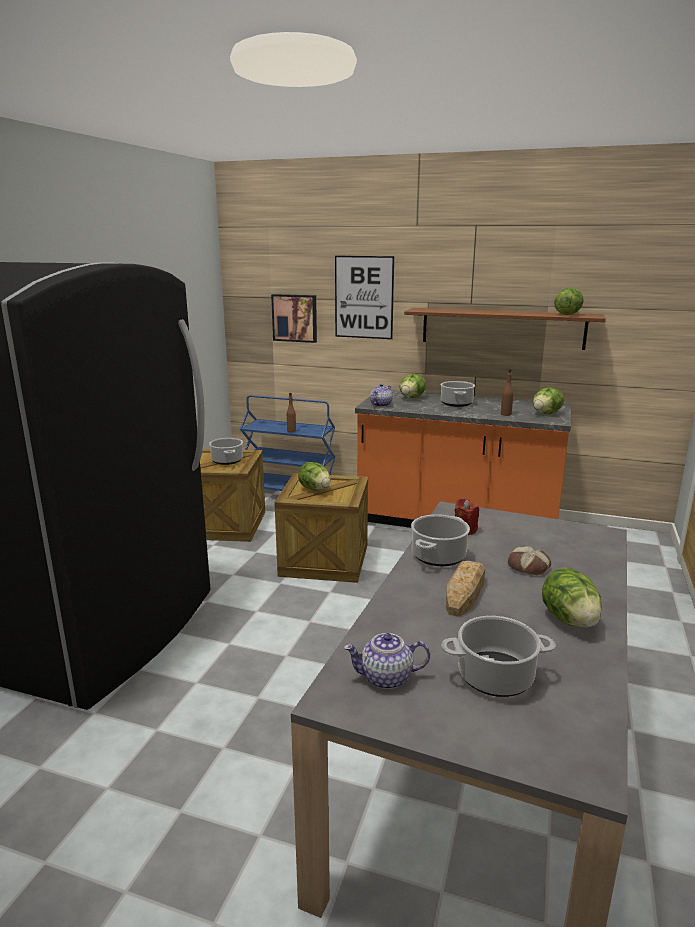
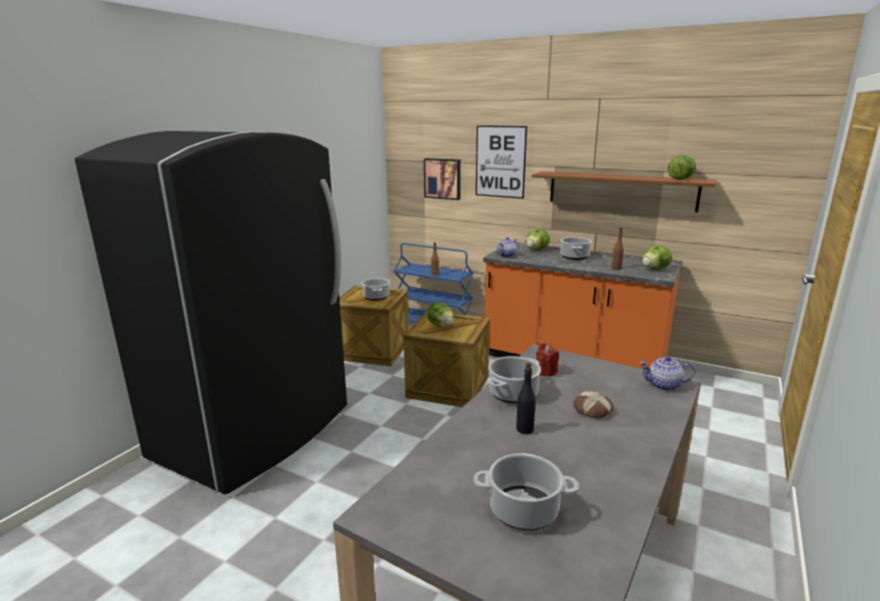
camera: 10 degrees right, 0 degrees up
(387, 678) = (426, 500): teapot -> teapot (664, 385)
(464, 593) = (524, 429): bread -> black bottle
(569, 620) = (613, 464): lettuce -> none

